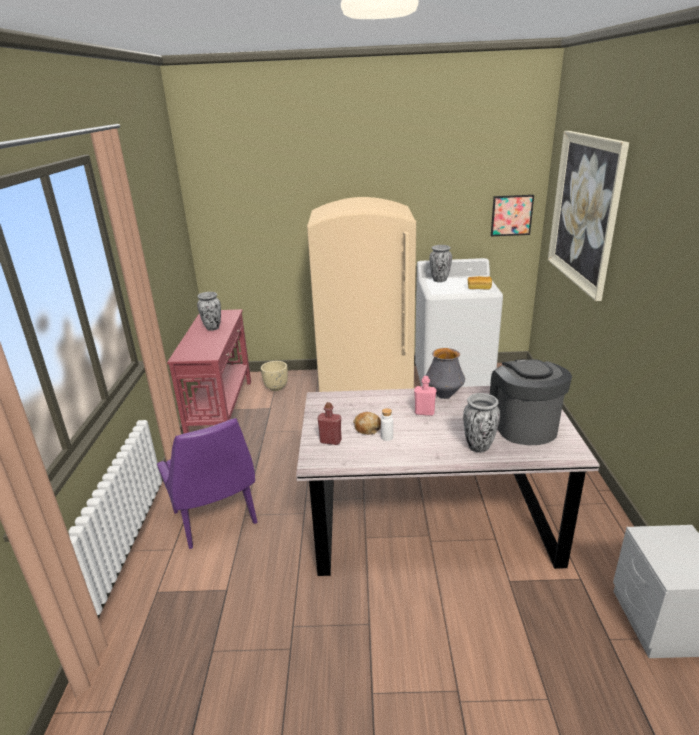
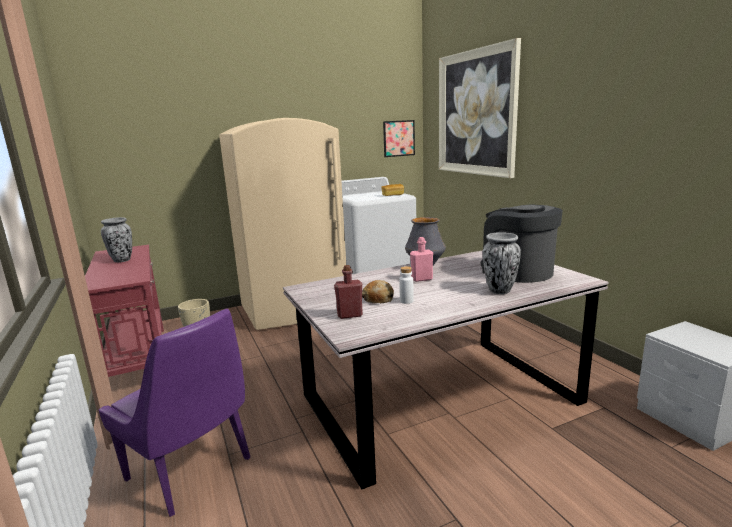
camera: 25 degrees left, 10 degrees down
(439, 280) = (352, 195): vase -> none

